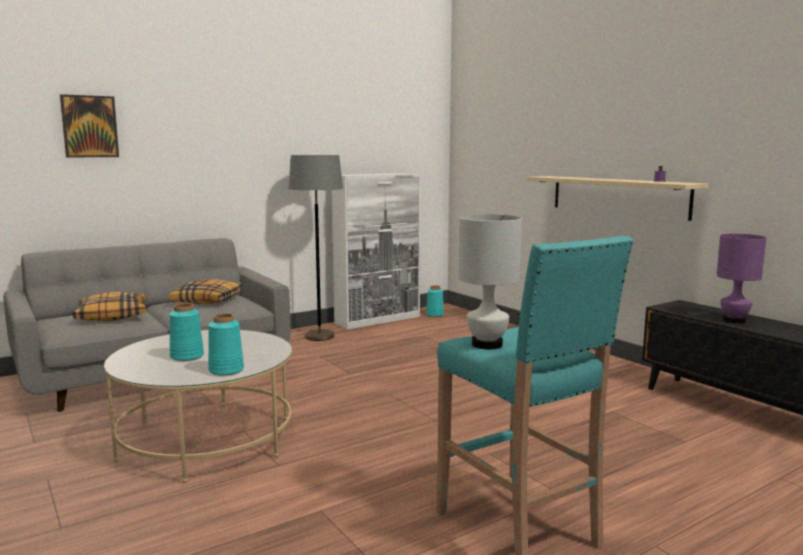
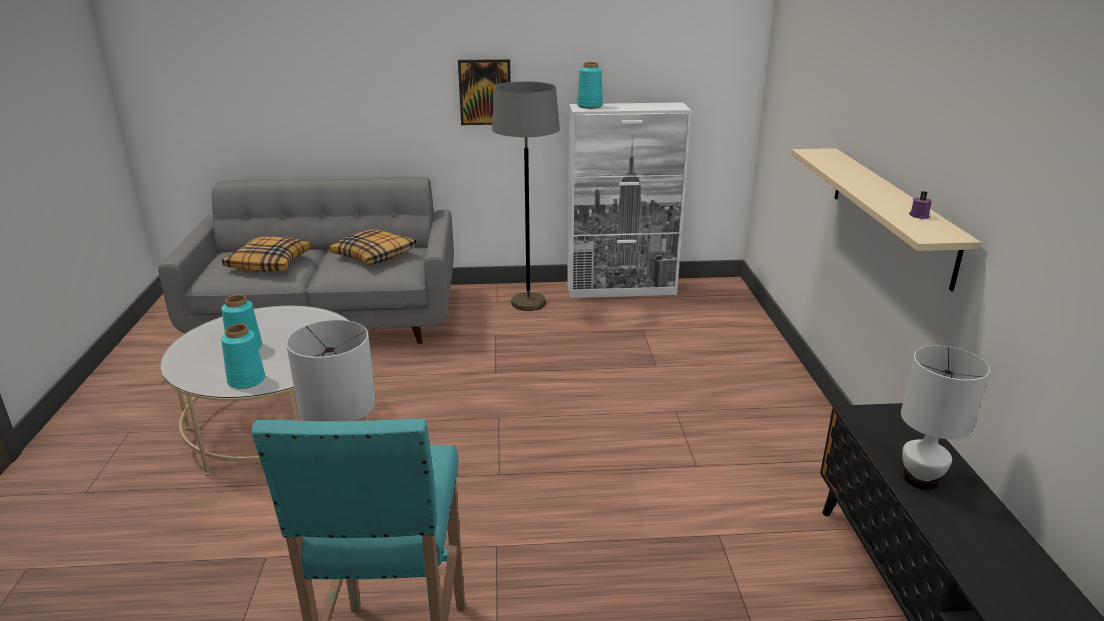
camera: 30 degrees right, 15 degrees up
(89, 126) = (278, 47): picture -> picture (485, 92)
(435, 314) = (699, 295): turquoise vase -> turquoise vase (590, 106)
(734, 321) = (920, 480): purple table lamp -> white table lamp

